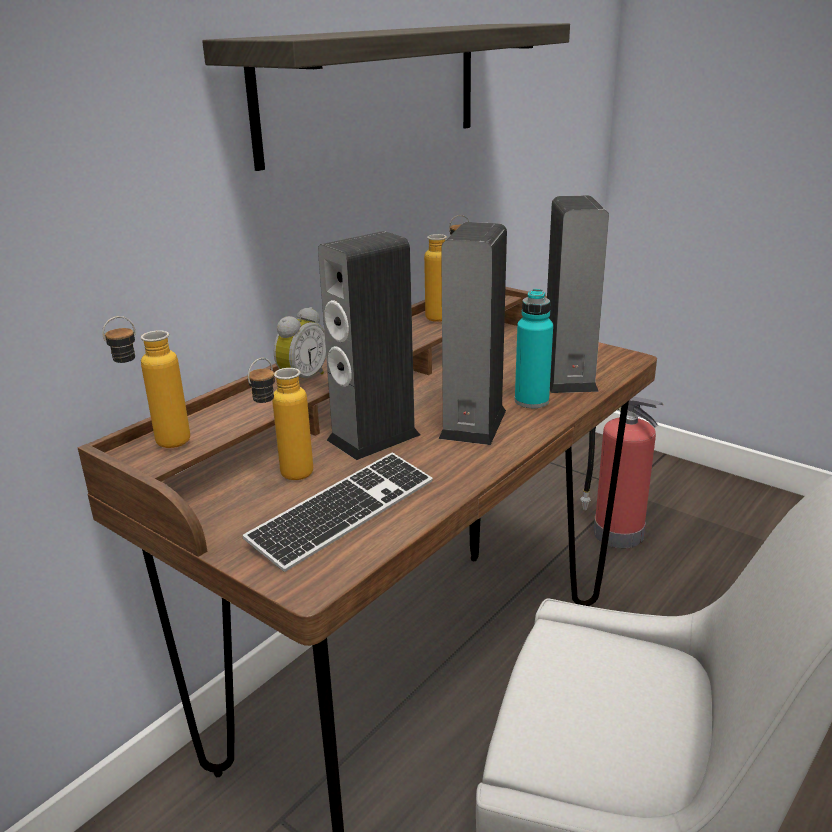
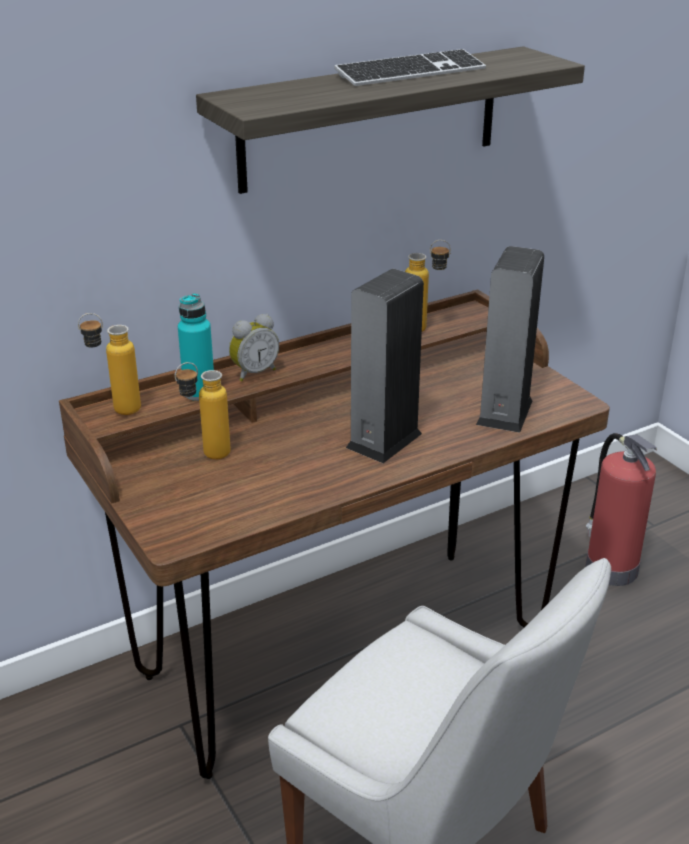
camera: 20 degrees right, 5 degrees up
(344, 512) = (230, 494): keyboard -> keyboard (410, 72)
(373, 437) = (295, 435): speaker -> none
(531, 401) = (451, 429): turquoise bottle -> turquoise bottle (199, 393)

